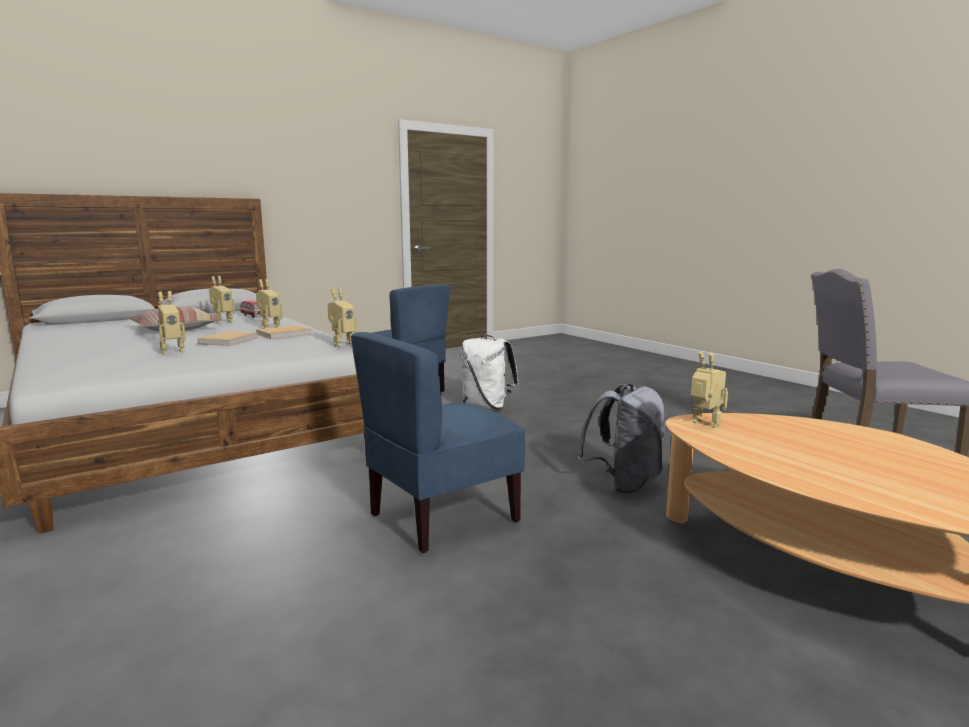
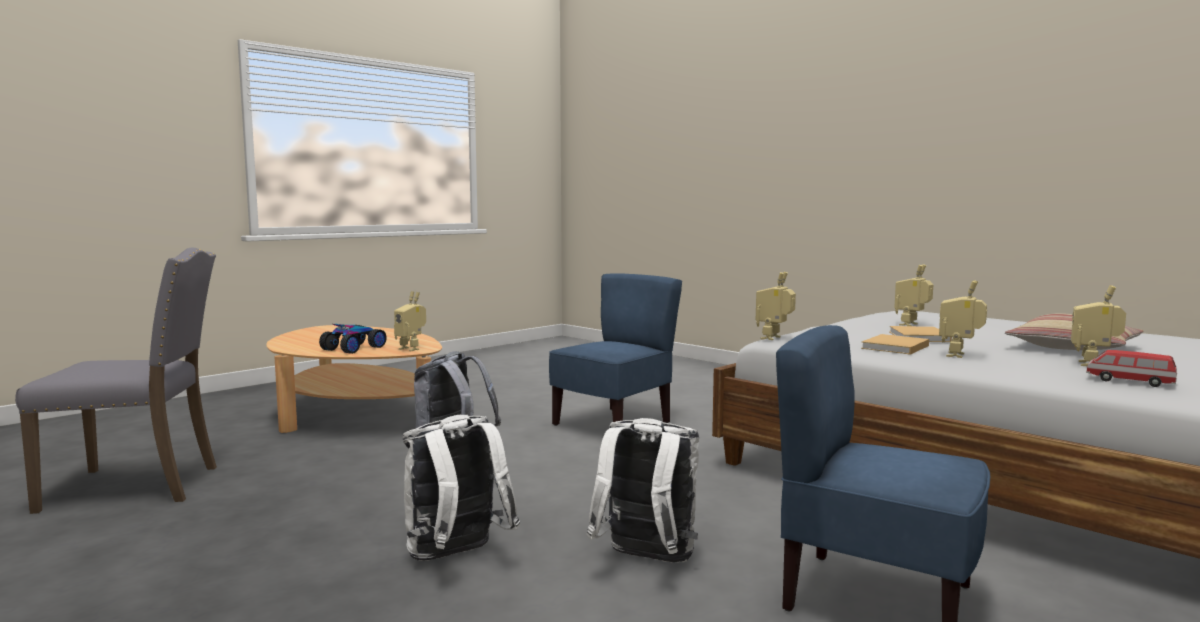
camera: 170 degrees right, 5 degrees down
(583, 413) = (456, 557): none -> white backpack
(784, 429) = (354, 348): none -> toy car

